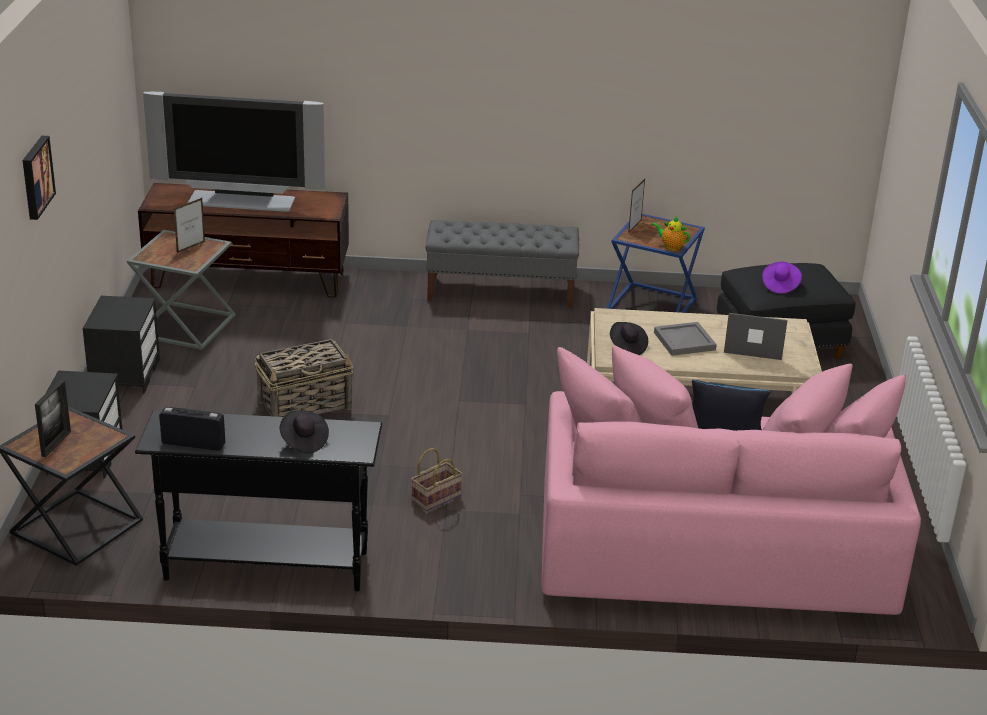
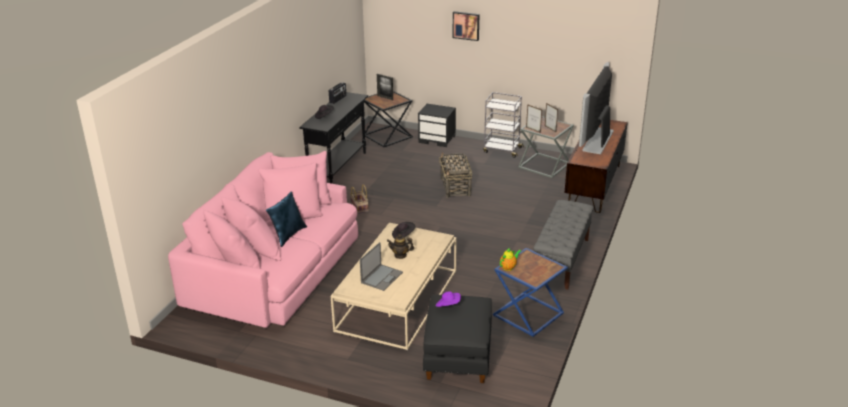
camera: 110 degrees right, 0 degrees up
(124, 374) = (502, 150): black nightstand -> grey cart
(634, 227) = (543, 260): picture frame -> picture frame (533, 130)
(685, 341) = (400, 255): grey tray -> teapot

